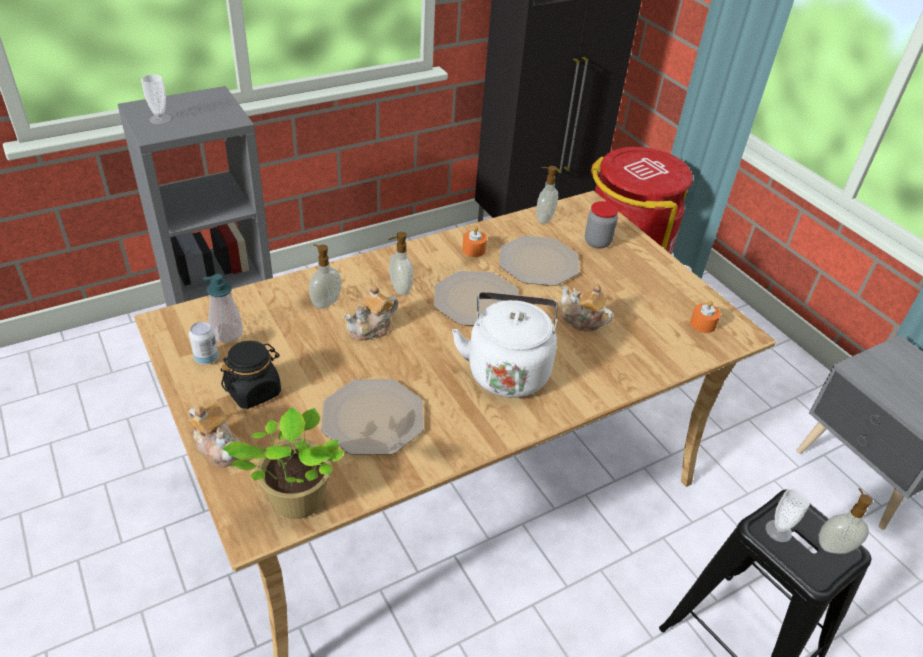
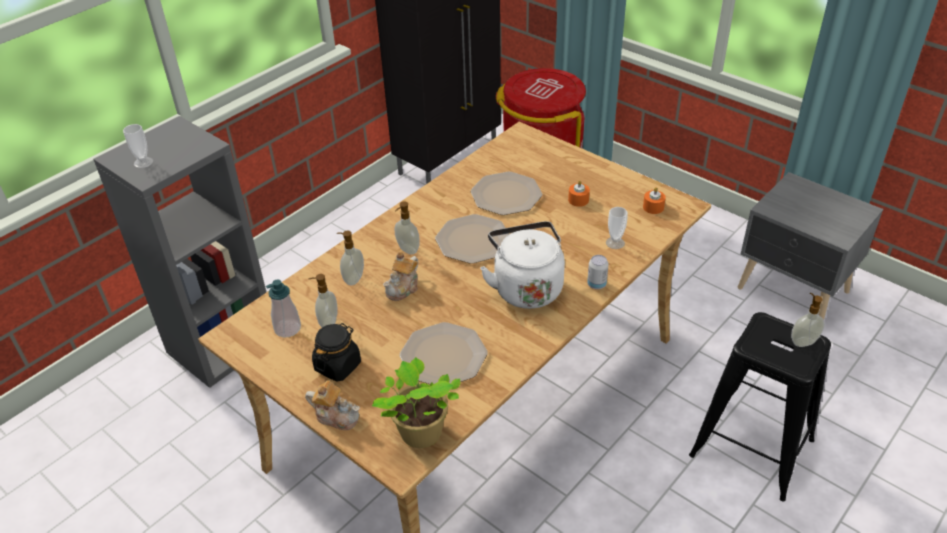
camera: 15 degrees left, 0 degrees up
(206, 358) = (283, 353): can -> can (596, 284)
(473, 250) = (449, 199): orange candle -> orange candle (578, 200)
(543, 218) = (491, 157): soap dispenser -> soap dispenser (328, 323)
(581, 320) = (562, 232): teapot -> none
(597, 242) = (544, 164): jar -> none
(778, 531) = (762, 344): cup -> cup (615, 243)

